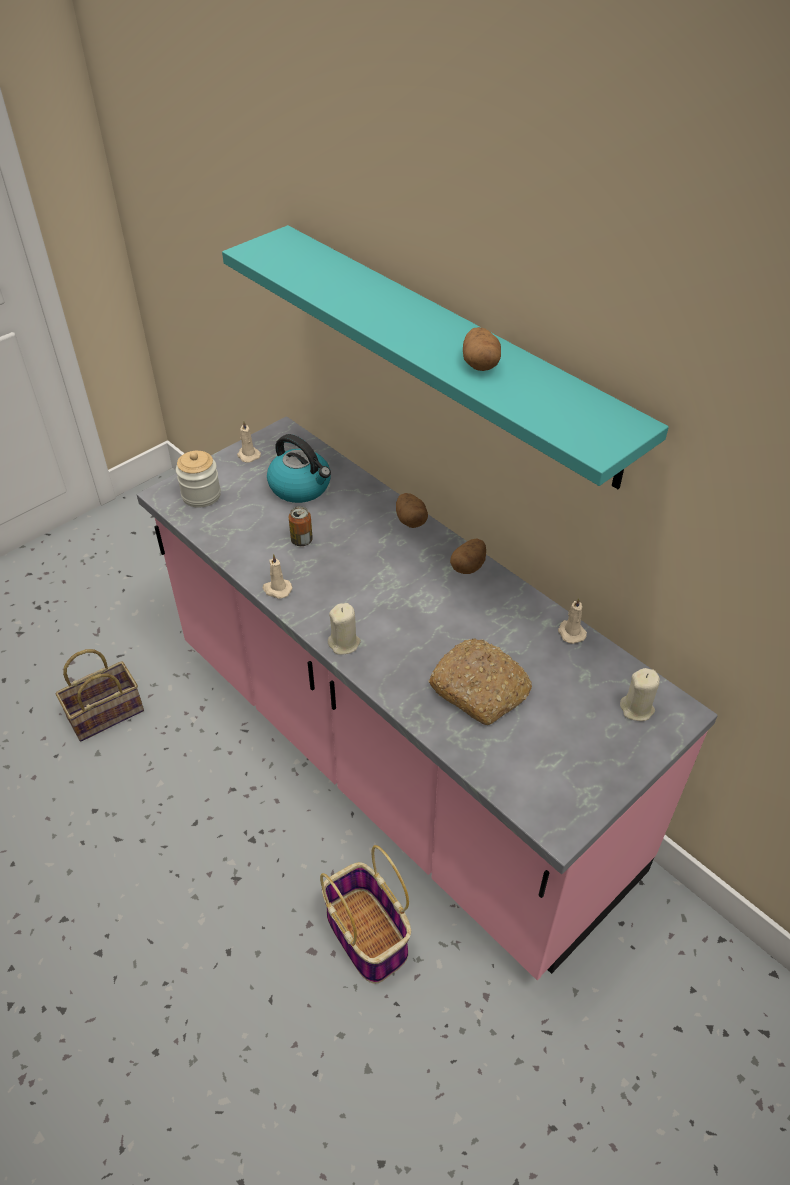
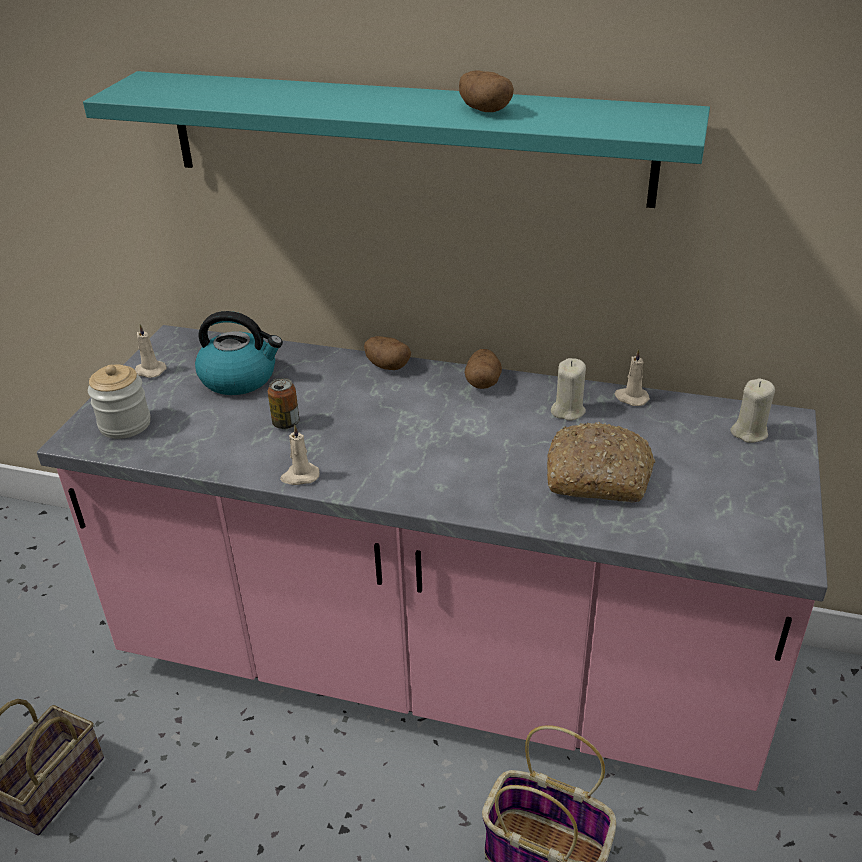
camera: 30 degrees left, 10 degrees down
(344, 643) = (423, 494): beige candle -> beige candle (568, 411)

